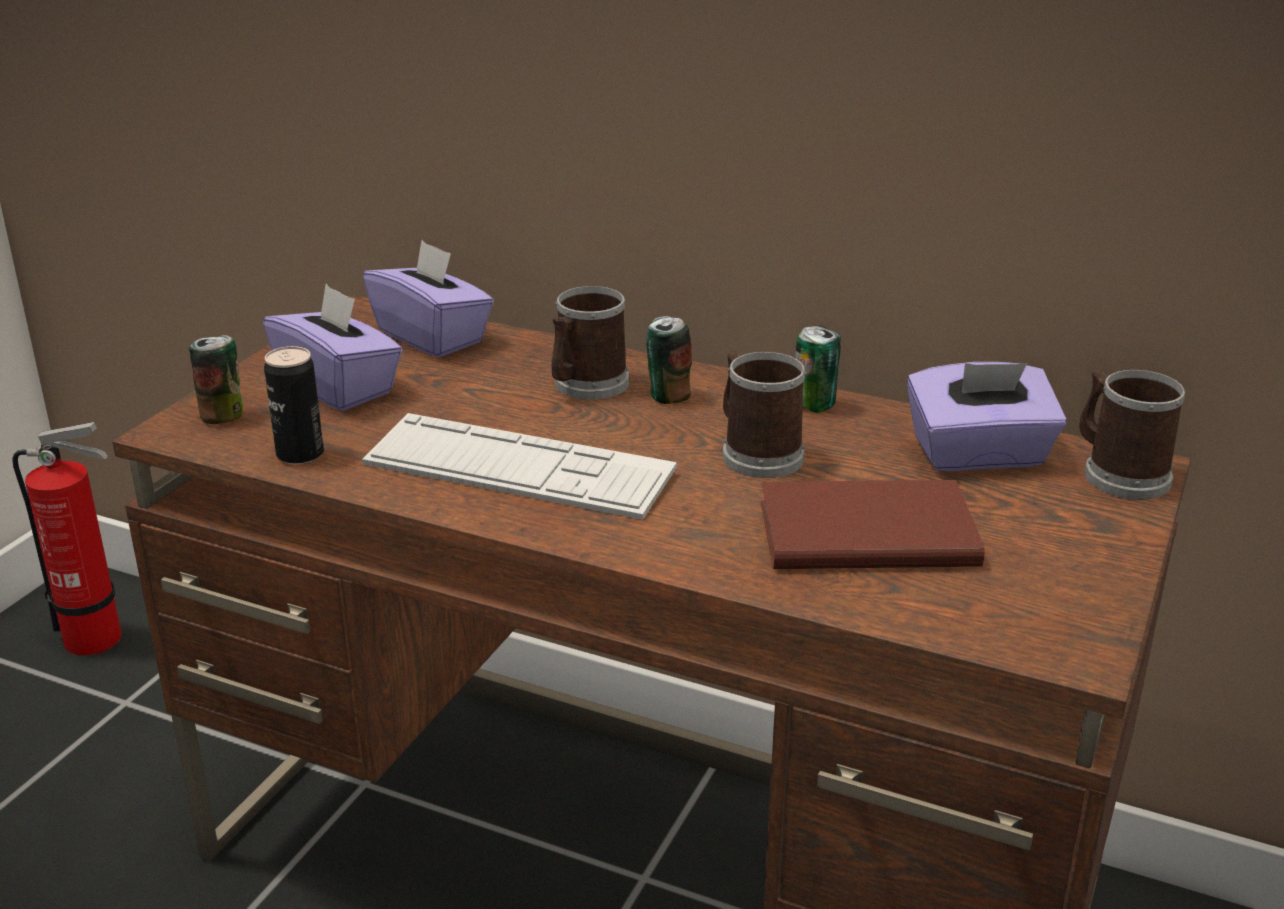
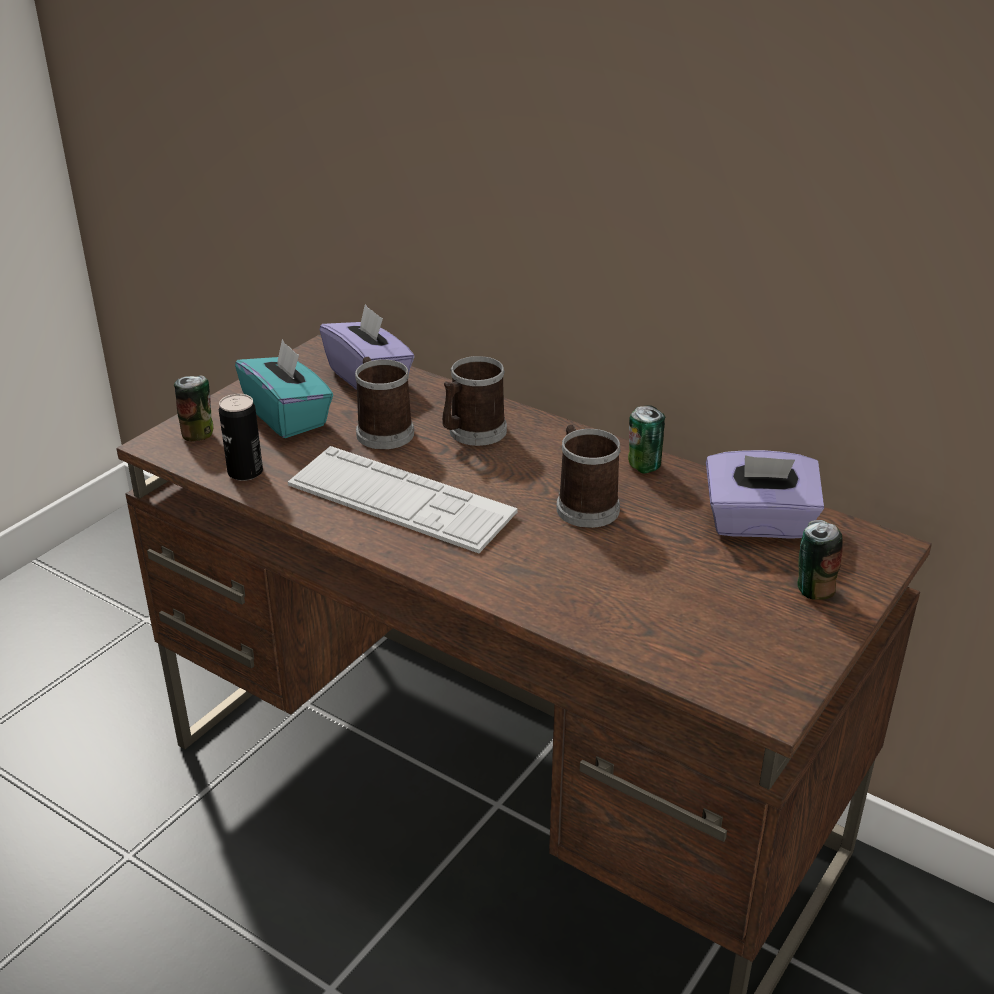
camera: 10 degrees right, 5 degrees up
(100, 639) = (136, 567): fire extinguisher -> none
(338, 387) = (288, 416): purple tissue box -> turquoise tissue box
(668, 396) = (532, 447): can -> can (813, 589)
(863, 531) = (643, 581): brown book -> none
(1118, 474) = (865, 552): mug -> mug (382, 430)

